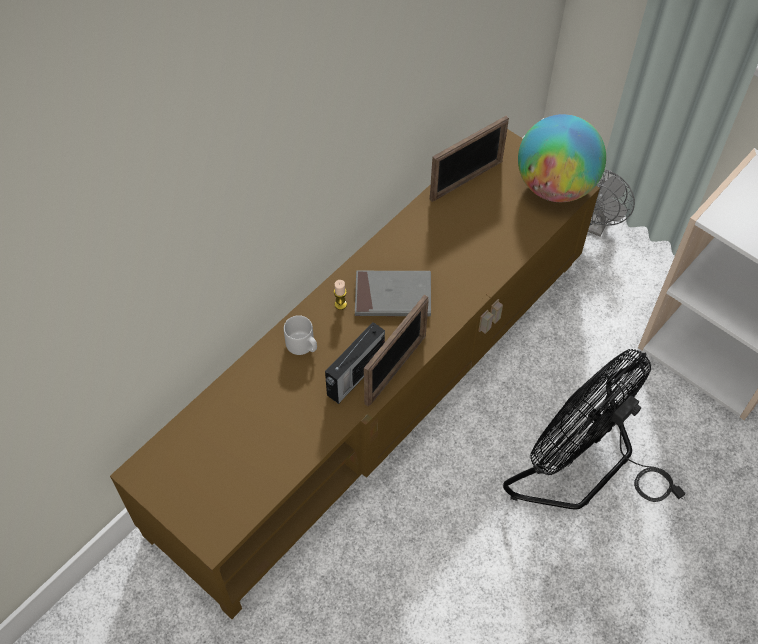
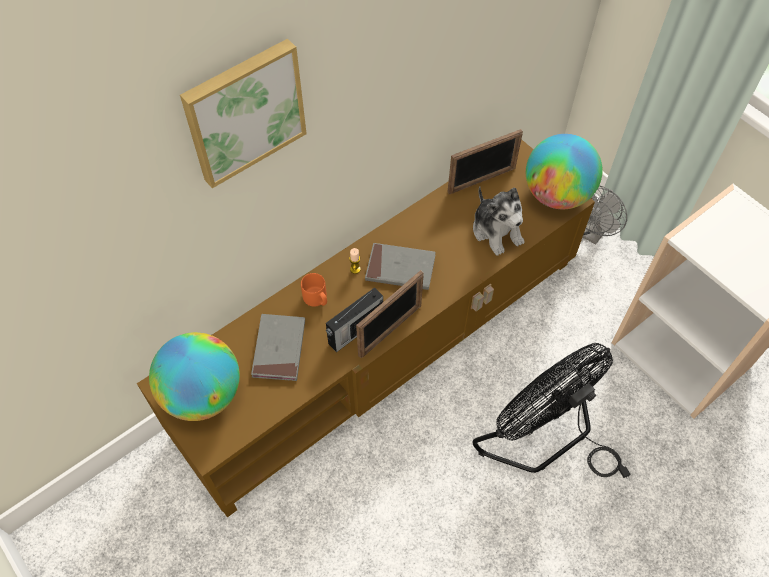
camera: 10 degrees right, 0 degrees up
(192, 476) = (203, 394): none -> globe
(219, 141) = (244, 111): none -> picture
(271, 410) = (279, 349): none -> grey book
(302, 345) = (316, 299): grey mug -> orange mug
(495, 237) = (496, 231): none -> plush toy

